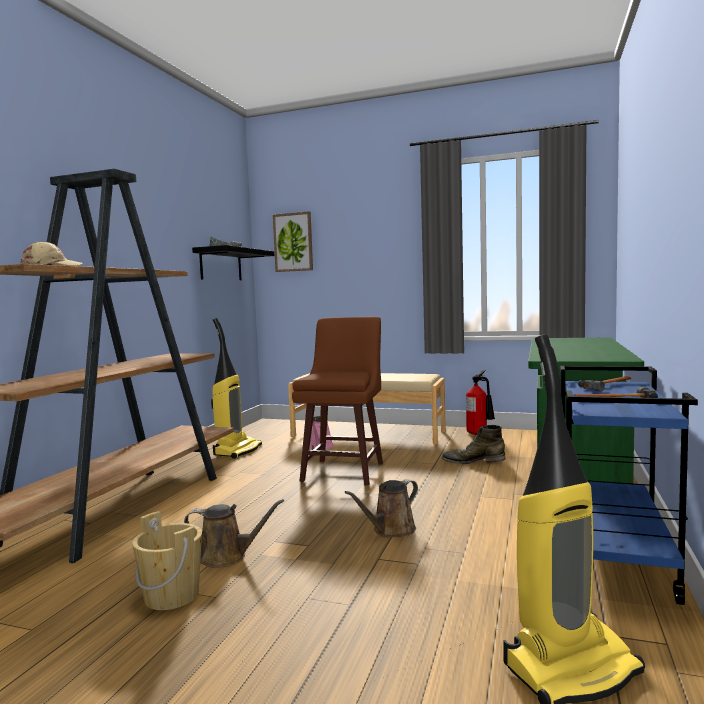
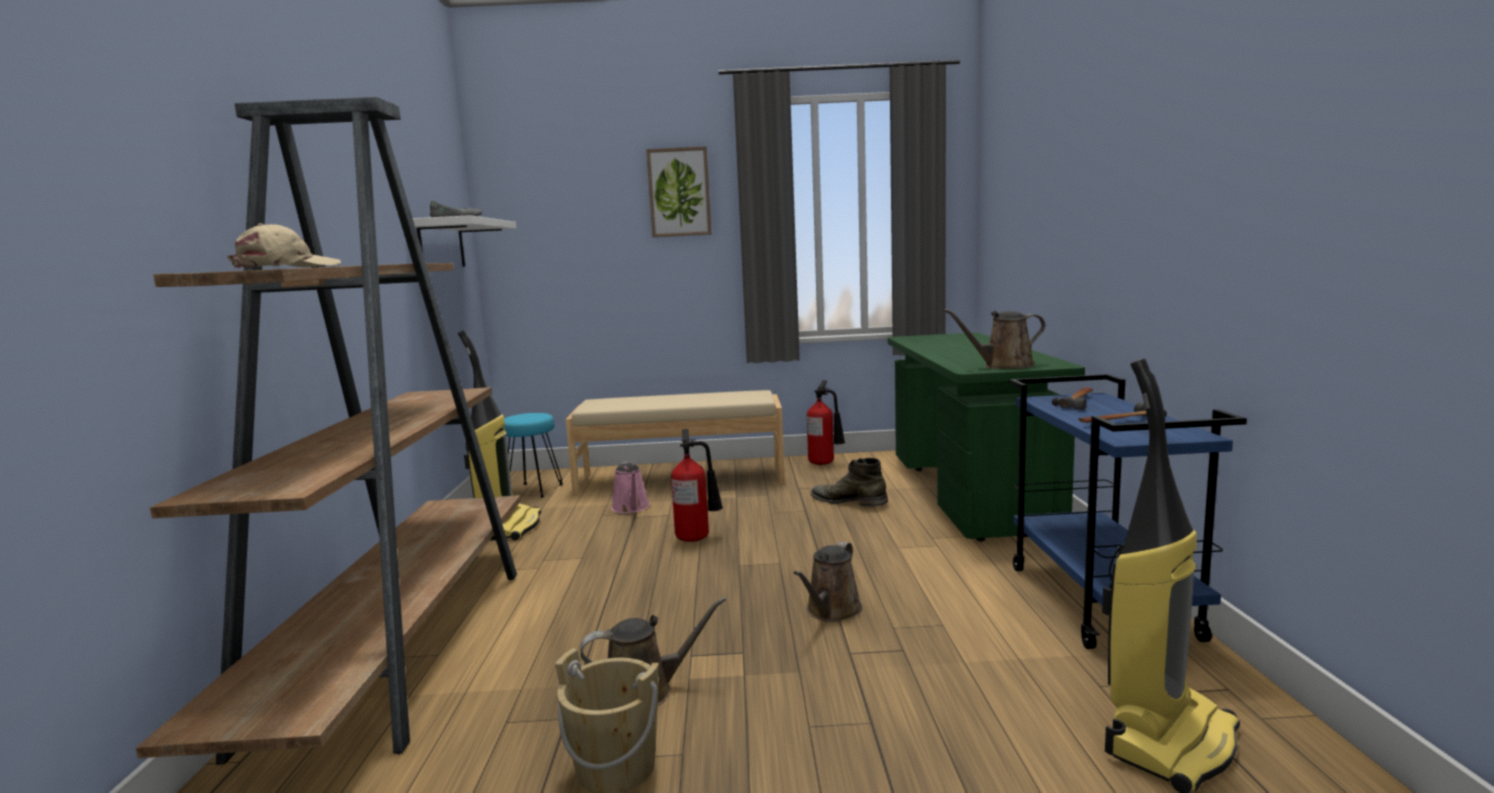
camera: 20 degrees left, 5 degrees up
(221, 265) = (441, 244): black shelf -> white shelf
(271, 431) = (534, 490): none -> turquoise stool
(293, 242) = (540, 207): picture -> picture (679, 192)
(344, 471) = (697, 538): brown stool -> fire extinguisher
(473, 461) = (848, 501): green boot -> green boot turned 45 degrees clockwise
(576, 358) = (1003, 366): none -> brown watering can

